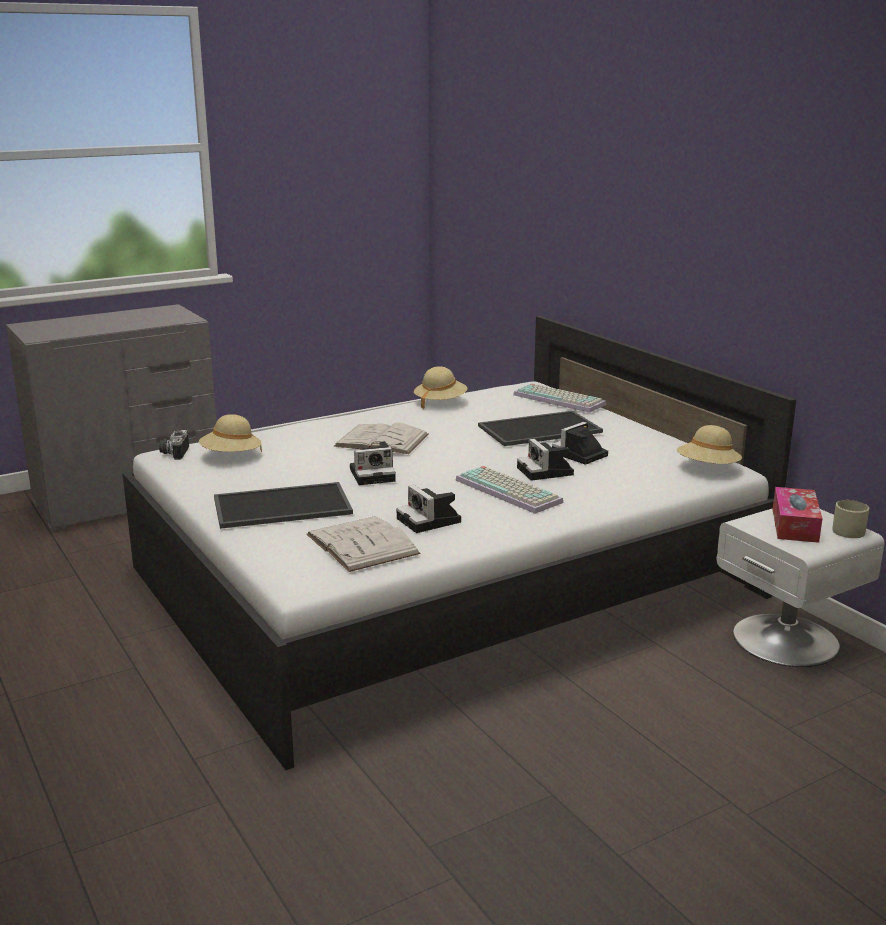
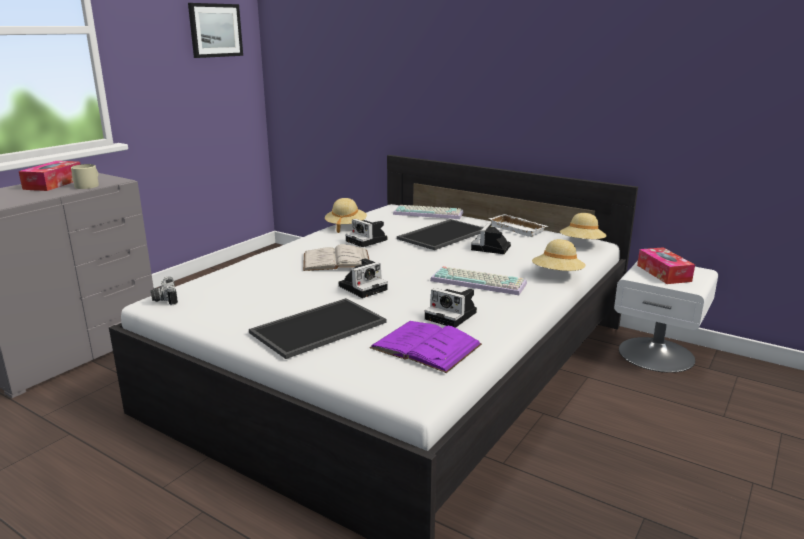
camera: 25 degrees left, 0 degrees up
(129, 316) = (53, 184): none -> tissue box
(231, 456) = (222, 293): beige hat -> beige hat (557, 275)
(362, 544) = (426, 346): white book -> purple book
(363, 142) = (215, 30): none -> picture
(546, 472) = (485, 264): camera -> camera (368, 241)
(652, 436) = (519, 229): none -> white tray
(850, 530) = (696, 270): beige mug -> beige mug (89, 185)

